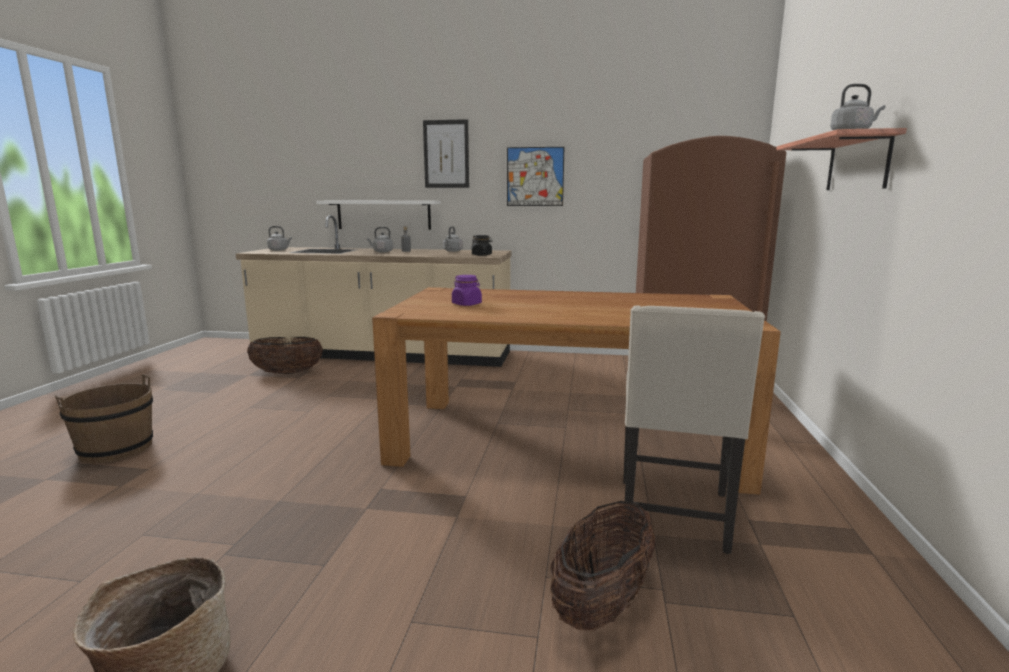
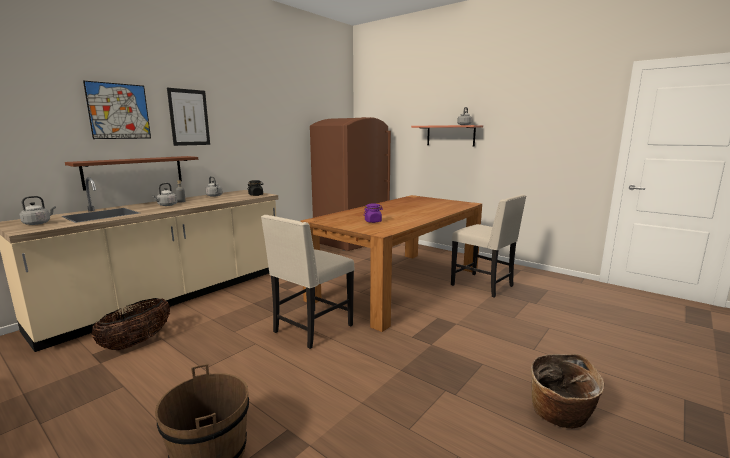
camera: 60 degrees left, 0 degrees up
(358, 425) = (311, 329): none -> beige chair
(383, 215) = (134, 172): white shelf -> brown shelf
(535, 176) = (253, 136): picture -> picture (119, 111)
(602, 603) = (533, 312): basket -> none

